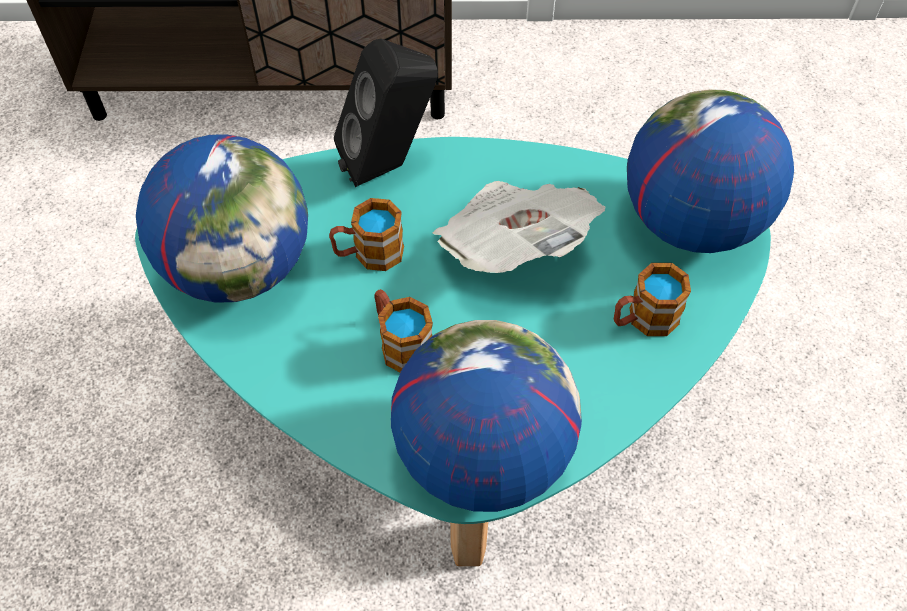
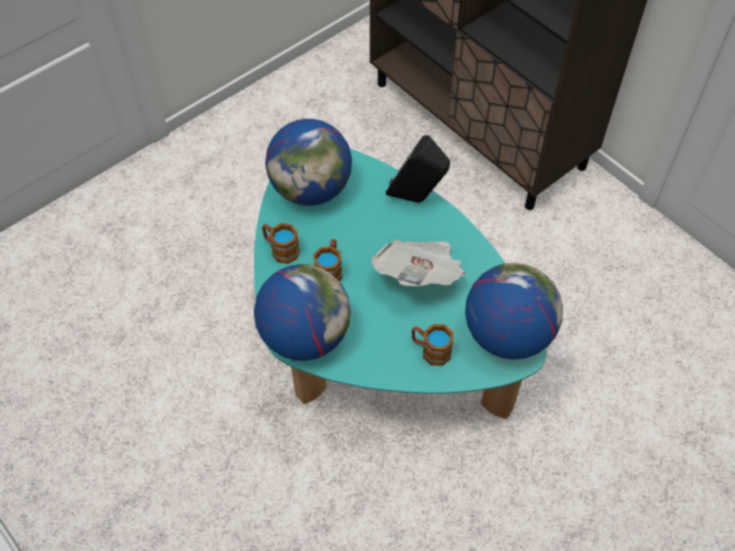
camera: 50 degrees right, 0 degrees up
(369, 254) = (362, 227): mug -> mug (280, 249)

